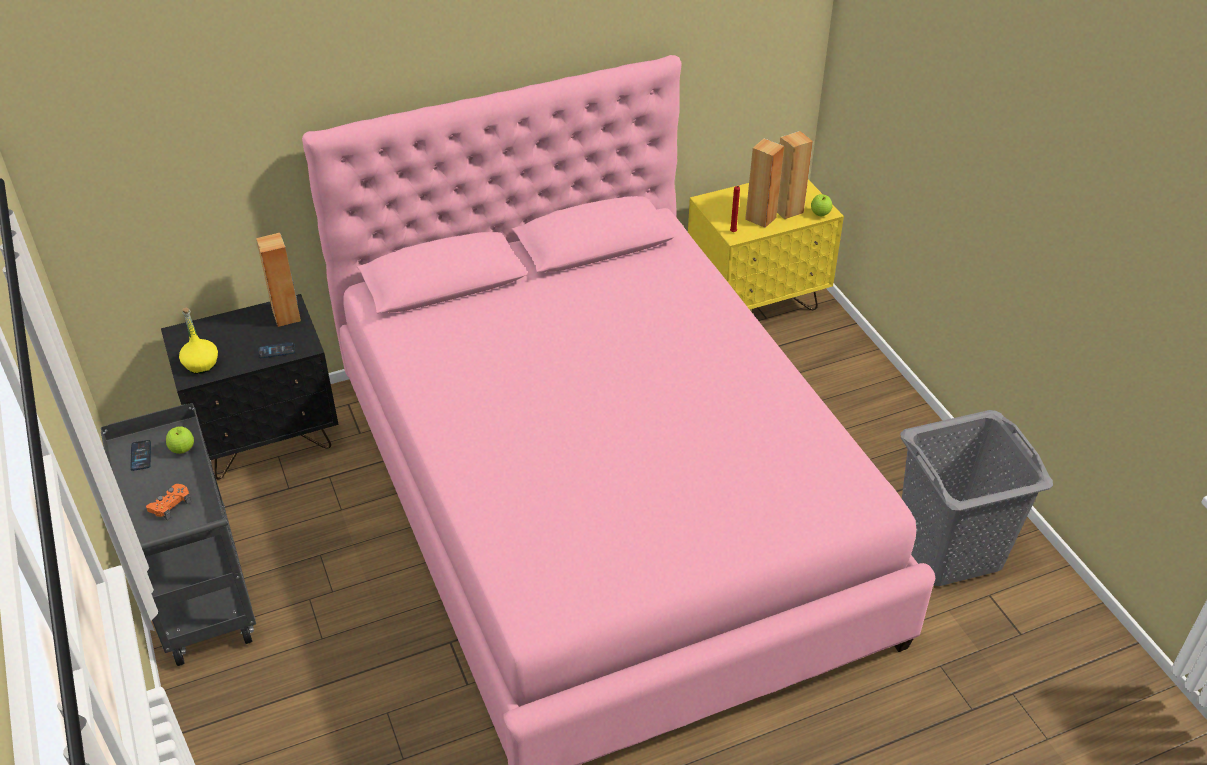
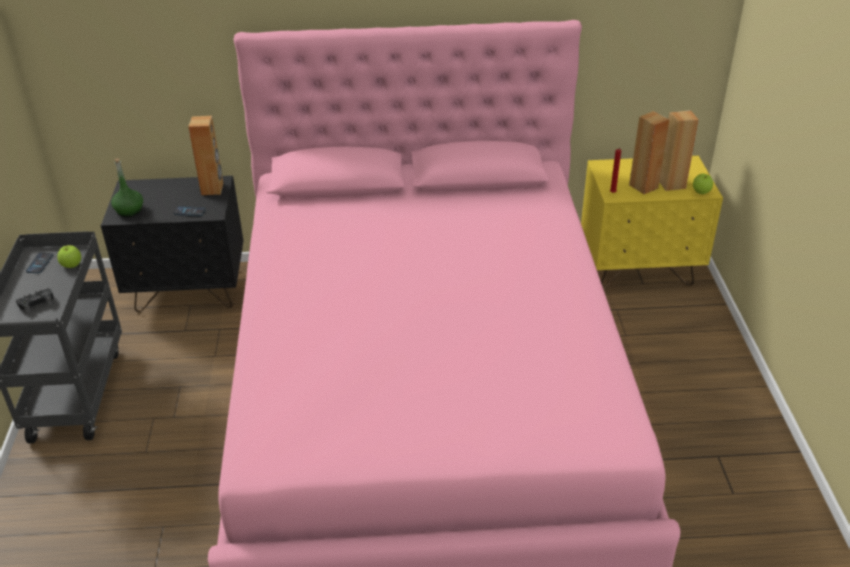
camera: 20 degrees right, 5 degrees down
(170, 505) = (36, 303): orange game controller -> black game controller
(201, 364) = (129, 210): yellow bottle -> green bottle
(950, 550) = (736, 524): grey laundry basket -> none

